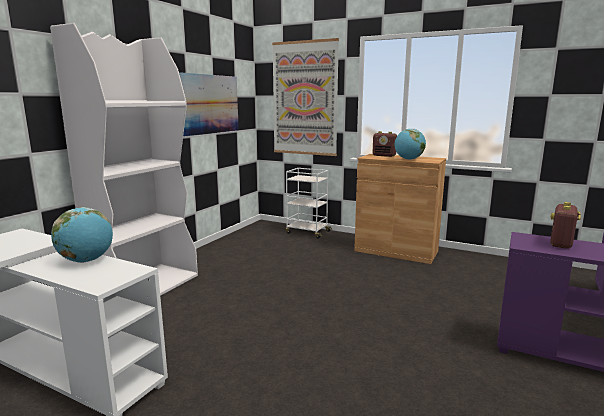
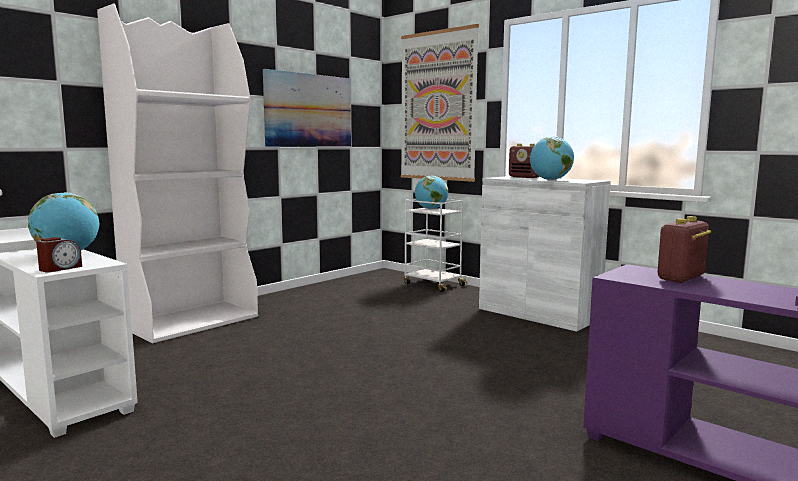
camera: 15 degrees right, 5 degrees down
(105, 281) = (60, 268): none -> alarm clock
(304, 177) = (431, 209): none -> globe
(396, 251) = (538, 313): brown cabinet -> white cabinet

